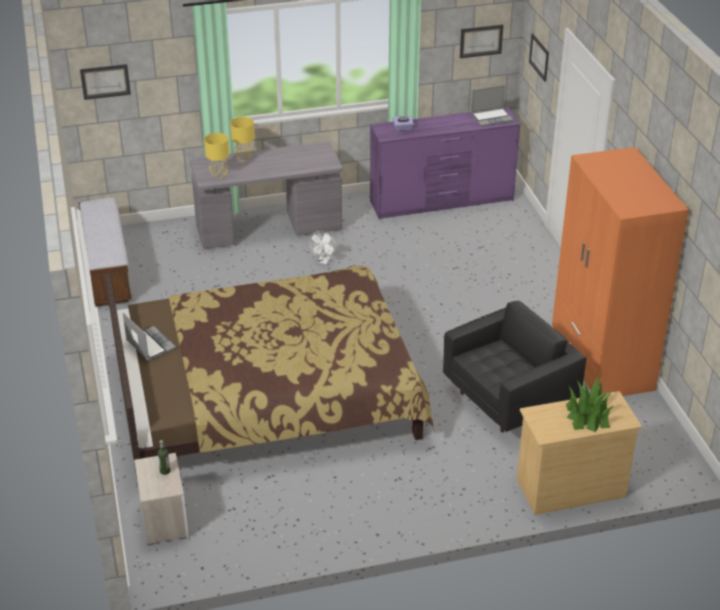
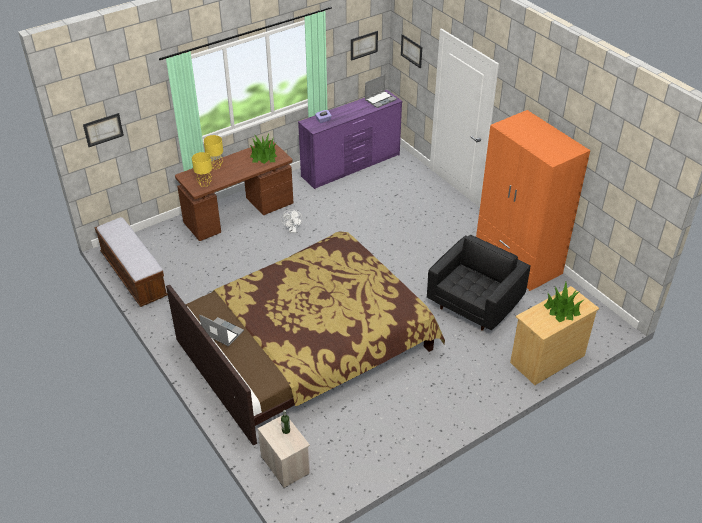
camera: 20 degrees left, 5 degrees up
(269, 229) = (239, 214): grey desk -> brown desk
(308, 158) = (263, 156): none -> potted plant

